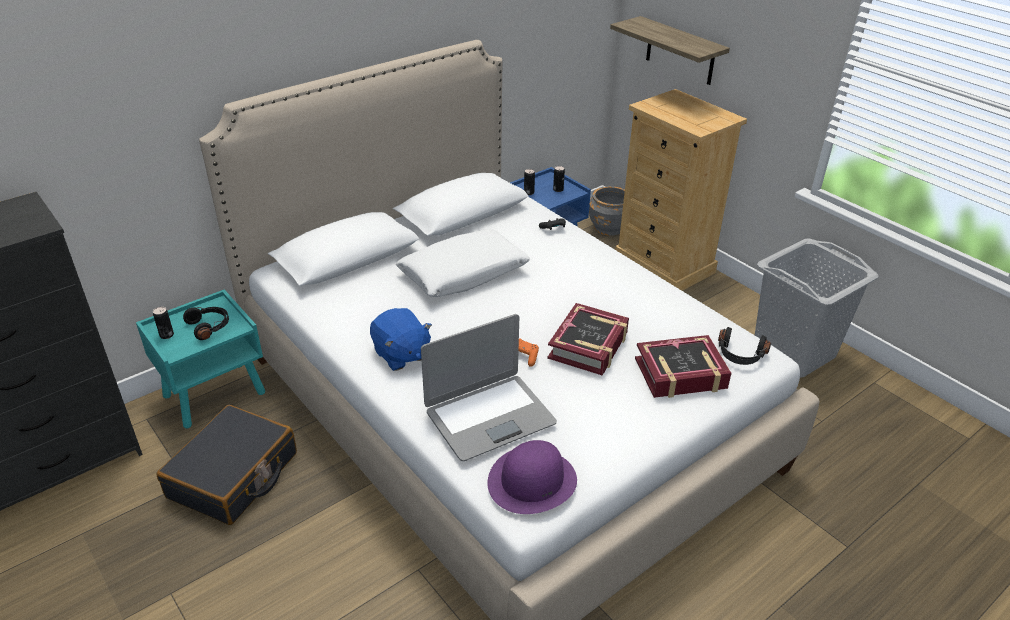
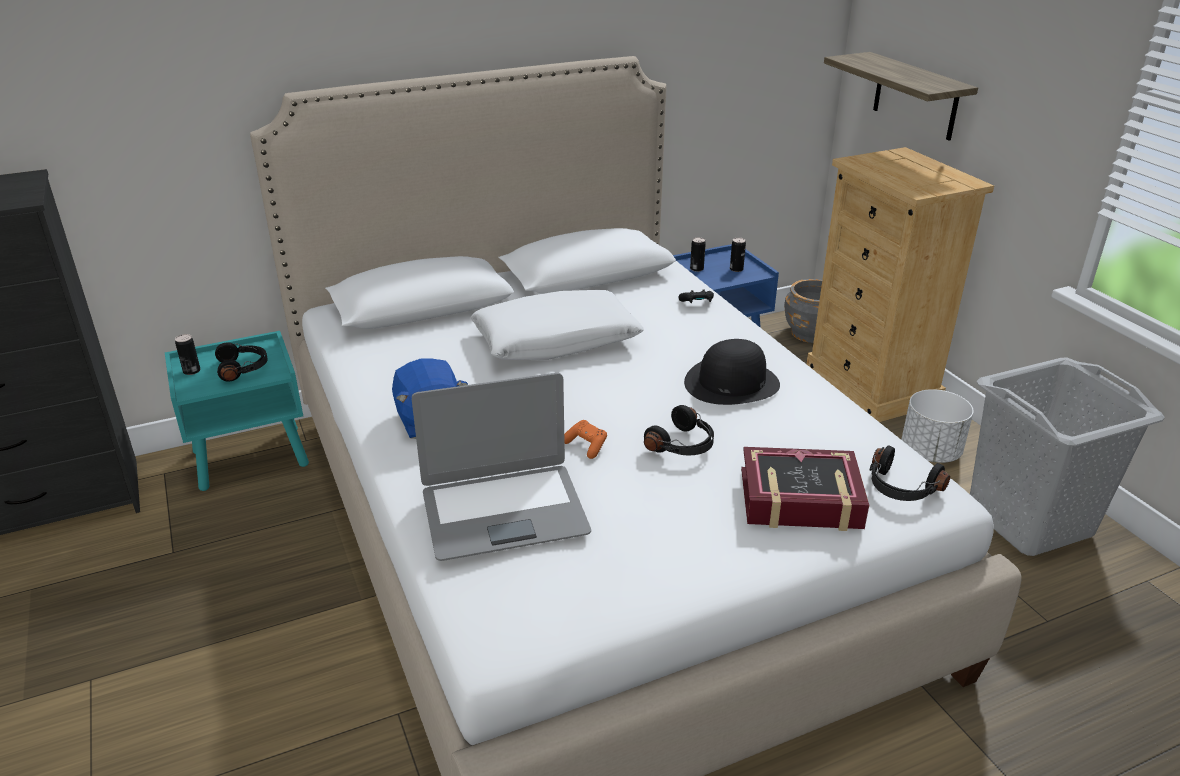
camera: 15 degrees right, 5 degrees down
(234, 476) = (228, 554): black suitcase -> none
(532, 480) = (523, 603): purple hat -> none
(589, 346) = (683, 445): book -> black headphones
(602, 292) = (731, 383): none -> black hat
(718, 311) = (930, 452): none -> white planter

